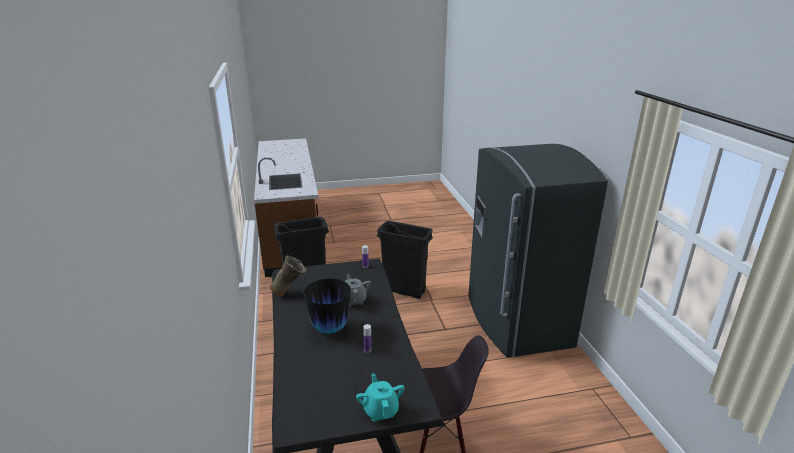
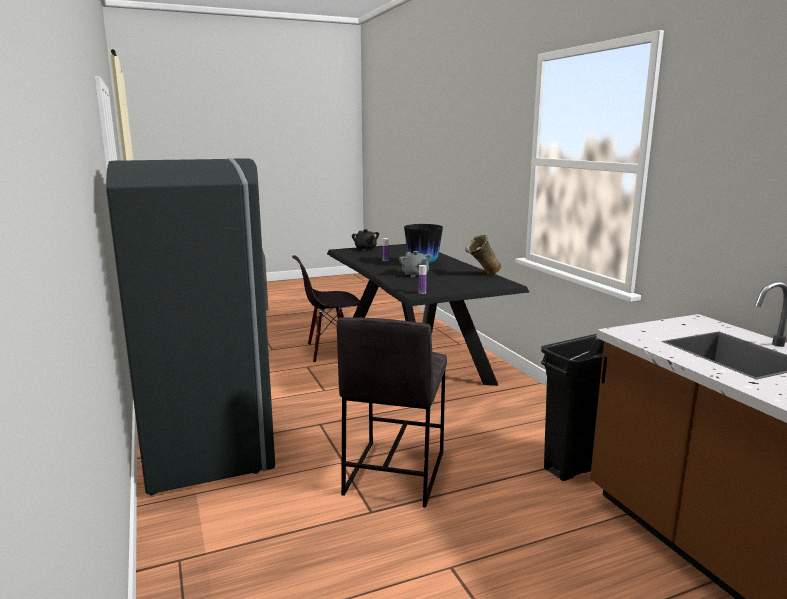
camera: 170 degrees right, 10 degrees down
(380, 410) = (365, 249): turquoise teapot -> black teapot
(404, 291) = (394, 472): black trash can -> grey stool

